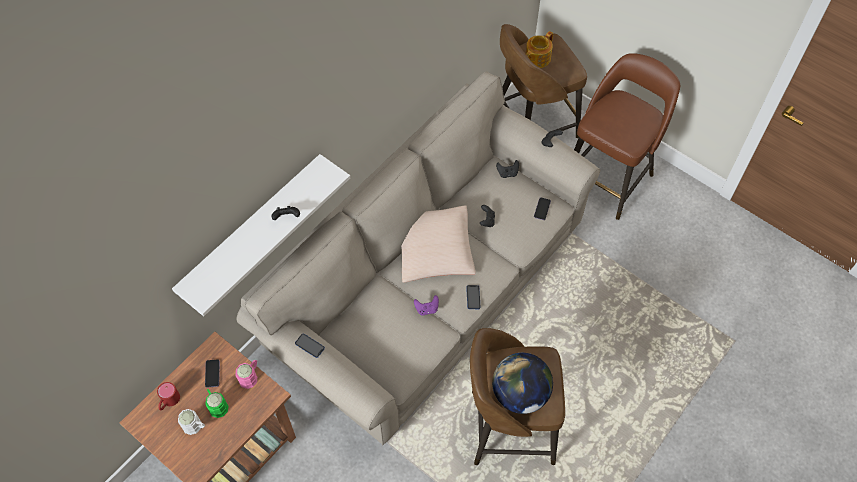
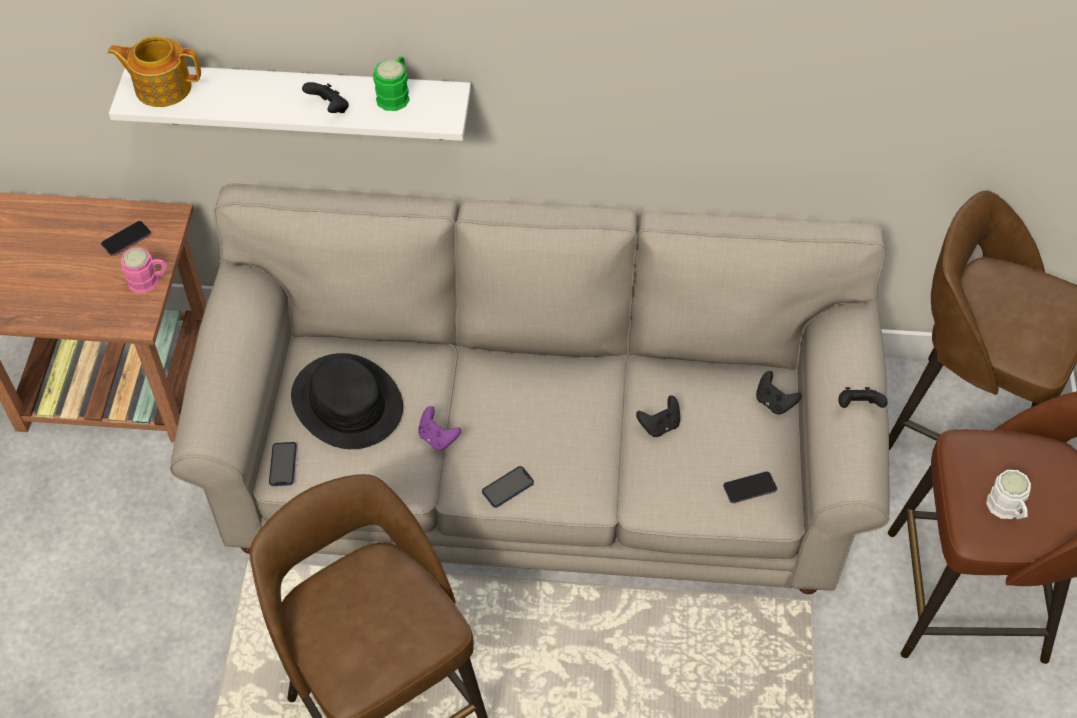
camera: 55 degrees right, 5 degrees down
(168, 401) = (56, 220): red mug -> none
(195, 426) = (37, 268): white mug -> white mug (1007, 510)
(216, 405) = (82, 272): green mug -> green mug (395, 94)
(309, 346) = (238, 313): phone -> phone (283, 465)
(378, 335) = (347, 403): none -> black hat
(434, 251) = (549, 391): beige pillow -> none
(520, 394) = (344, 626): globe -> none
(537, 58) = (1010, 296): teapot -> teapot (162, 87)

